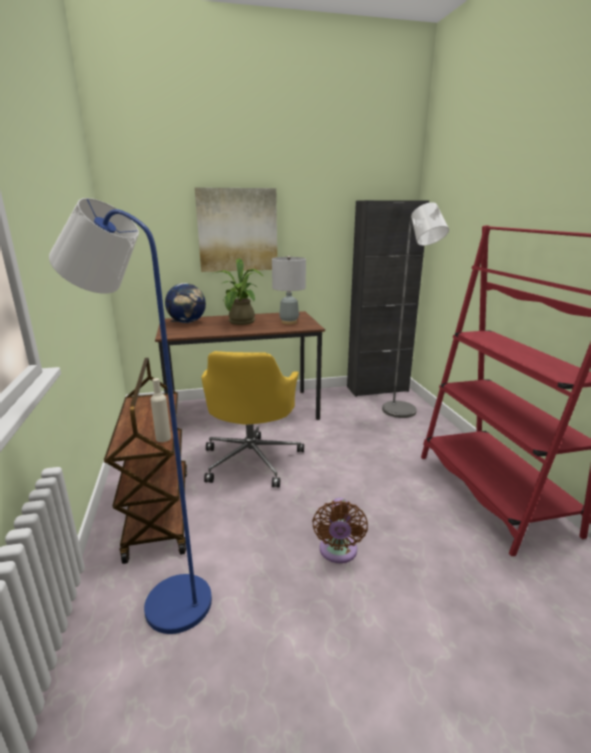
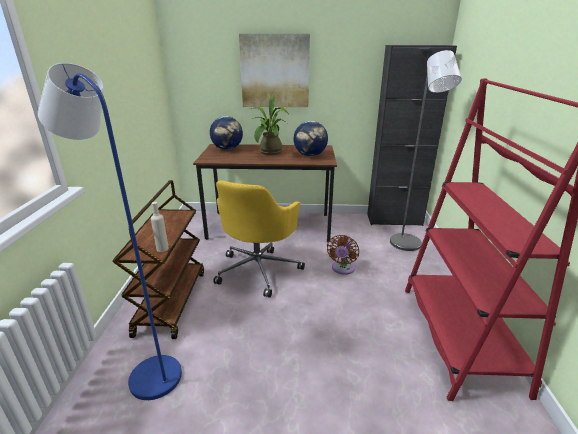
camera: 15 degrees right, 5 degrees up
(289, 322) = (310, 155): grey table lamp -> globe
(338, 552) = (293, 363): brown fan -> brown fan (342, 269)

